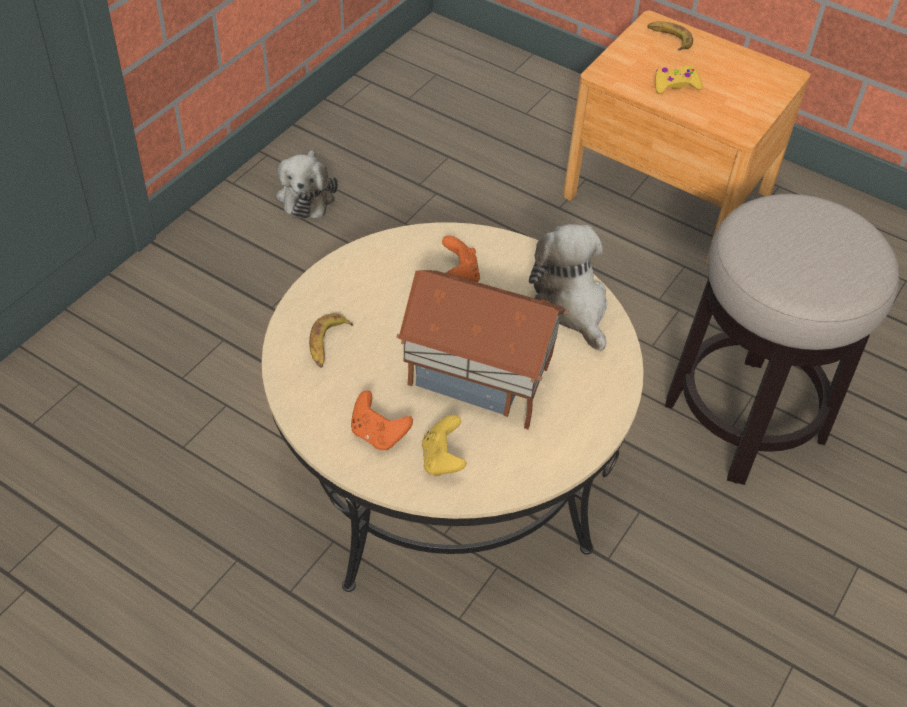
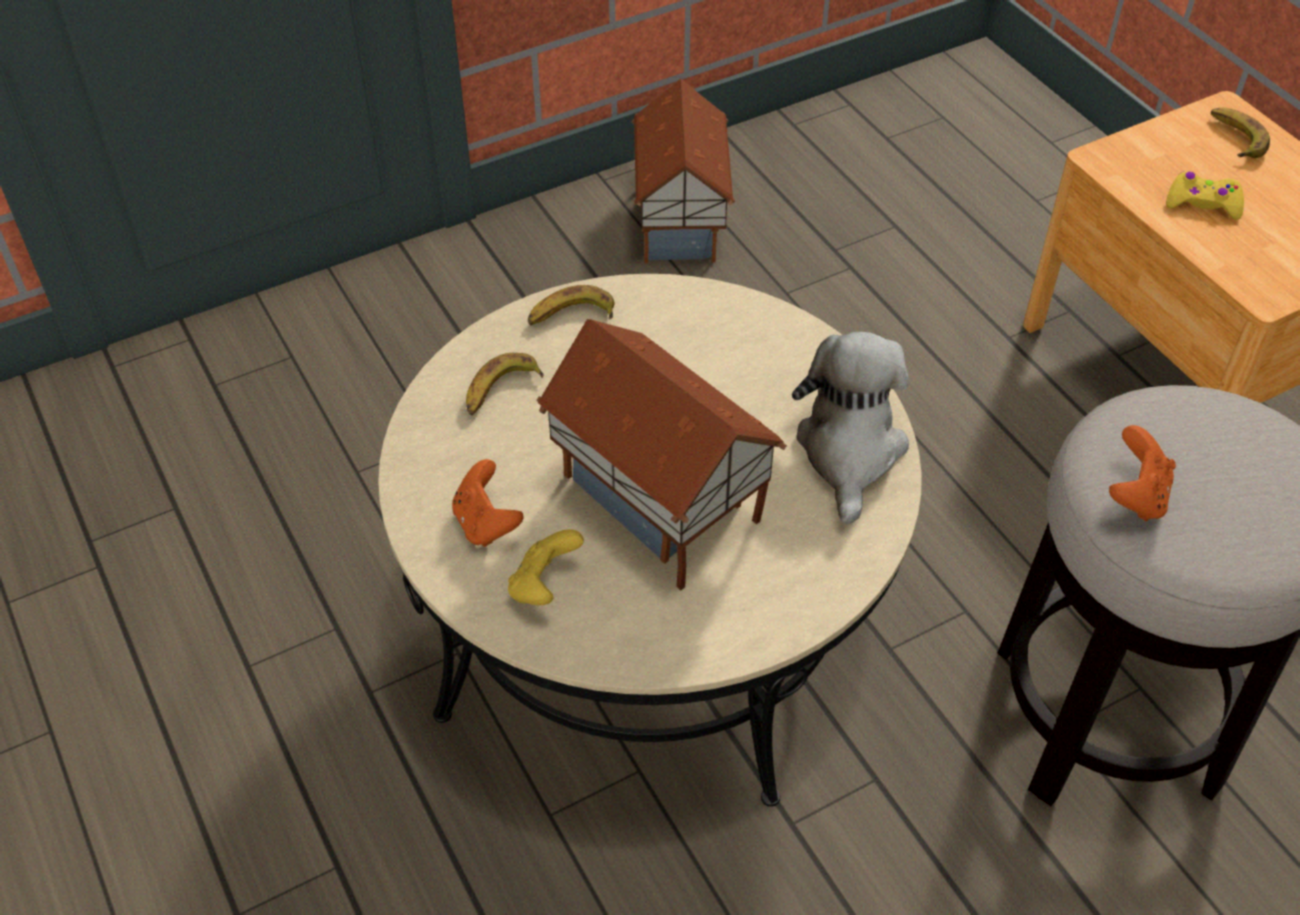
camera: 30 degrees right, 0 degrees up
(307, 195) = (683, 221): plush toy -> toy house
(341, 278) = (570, 316): none -> banana
(460, 274) = (725, 361): orange game controller -> orange game controller (1135, 496)

